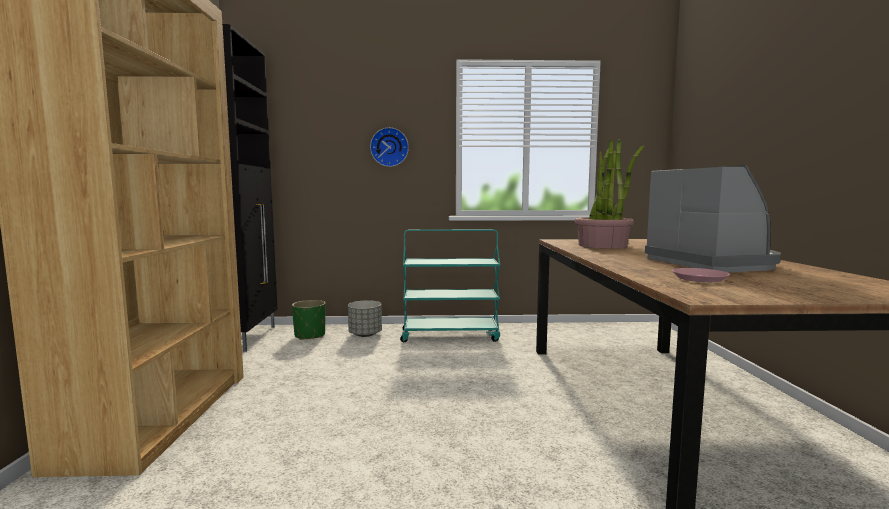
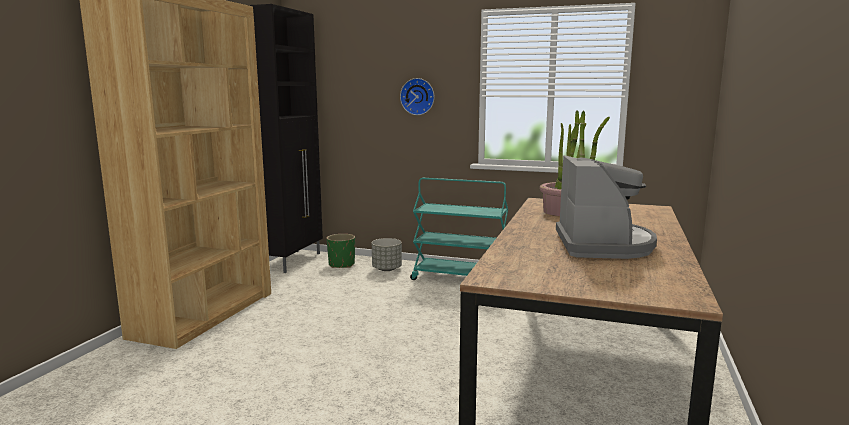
camera: 20 degrees right, 5 degrees up
(699, 278) = (537, 261): pink plate -> none

